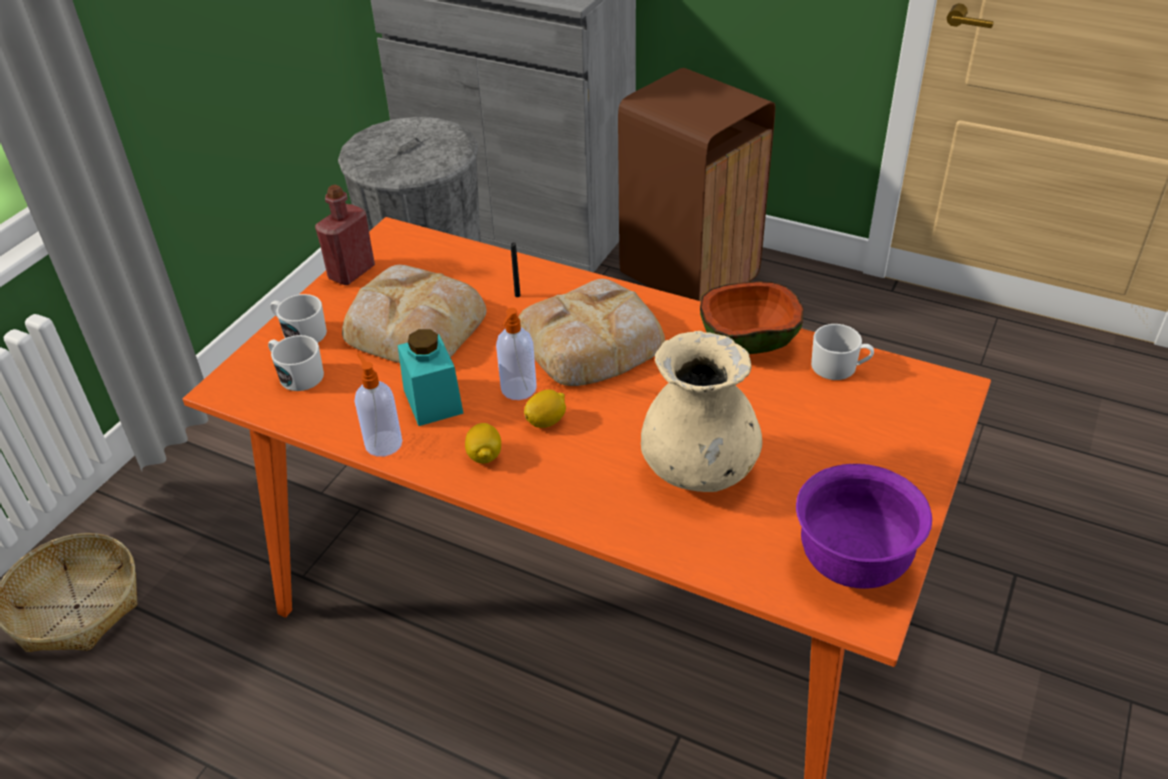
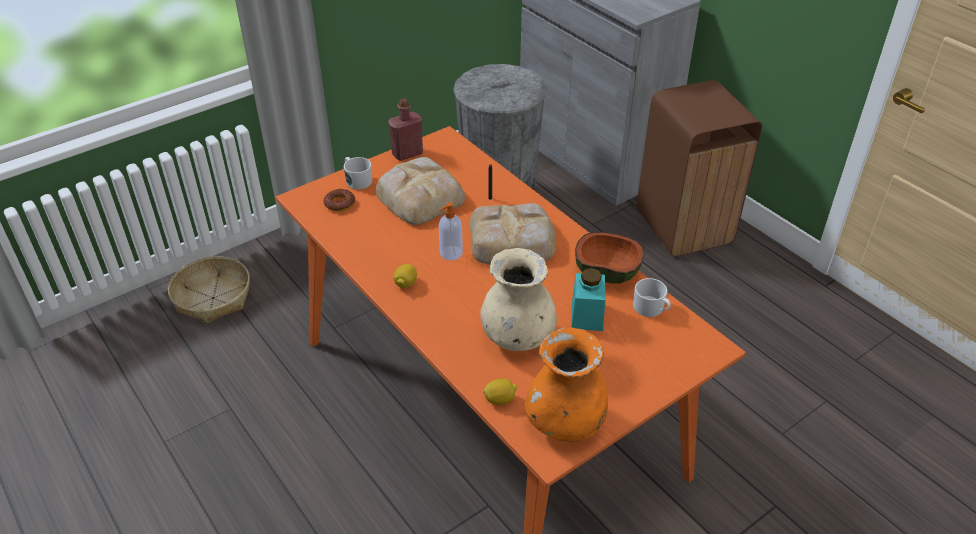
camera: 25 degrees right, 0 degrees up
(297, 375) = (340, 203): white mug -> donut
(383, 443) = (358, 257): soap dispenser -> none
(433, 401) = (400, 243): turquoise jar -> turquoise jar (587, 316)
(546, 421) = (453, 277): lemon -> lemon (500, 399)
(852, 562) = (565, 422): purple bowl -> orange vase

